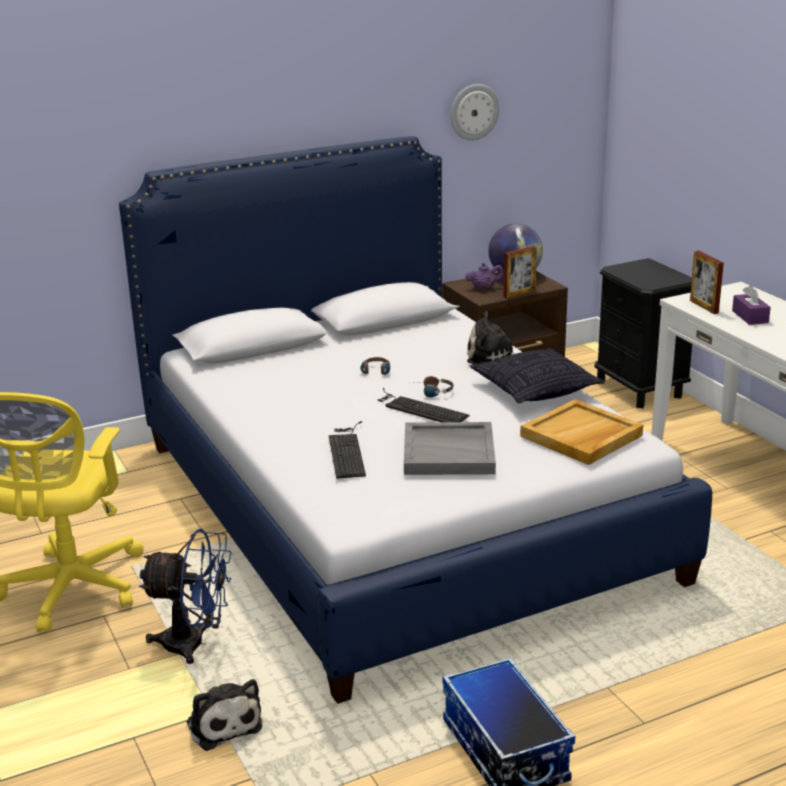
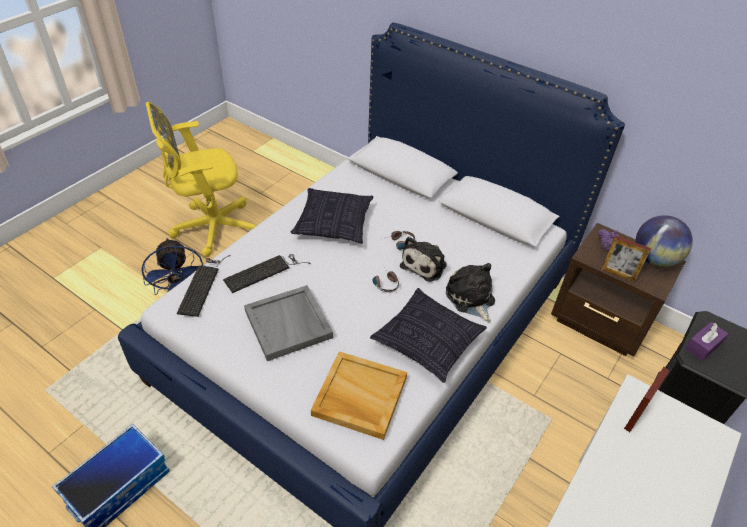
camera: 60 degrees right, 20 degrees up
(223, 723) = (114, 339): plush toy -> plush toy (425, 264)
(301, 399) = (334, 224): none -> pillow
(419, 408) = (352, 285): keyboard -> keyboard (202, 285)
(473, 112) = (690, 103): wall clock -> none
(750, 317) = (643, 464): purple tissue box -> purple tissue box (703, 346)

